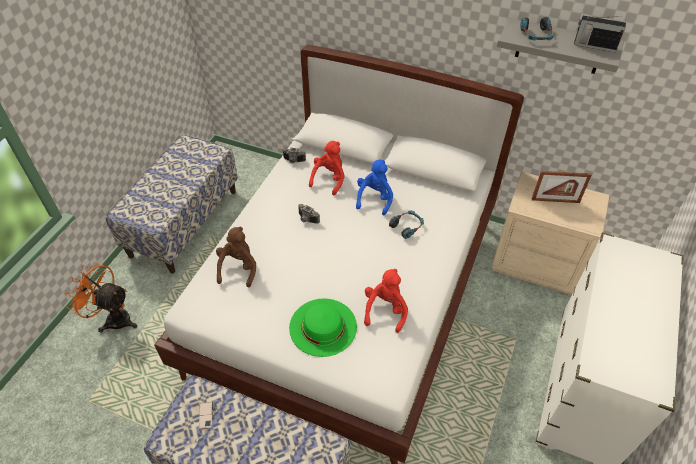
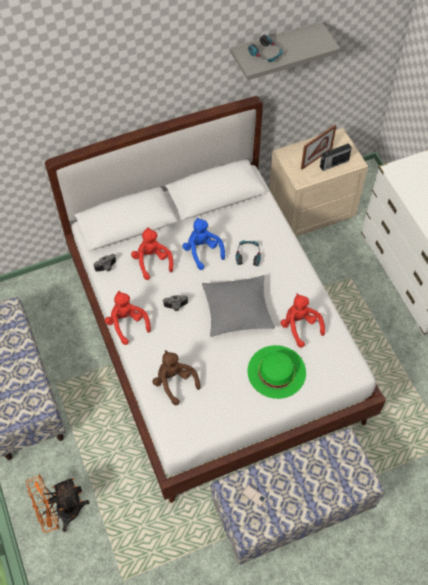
camera: 45 degrees left, 10 degrees up
(259, 205) = (127, 324): none -> red plush toy
(349, 257) = (237, 310): none -> grey pillow
(594, 46) = (309, 39): radio -> radio (333, 164)

